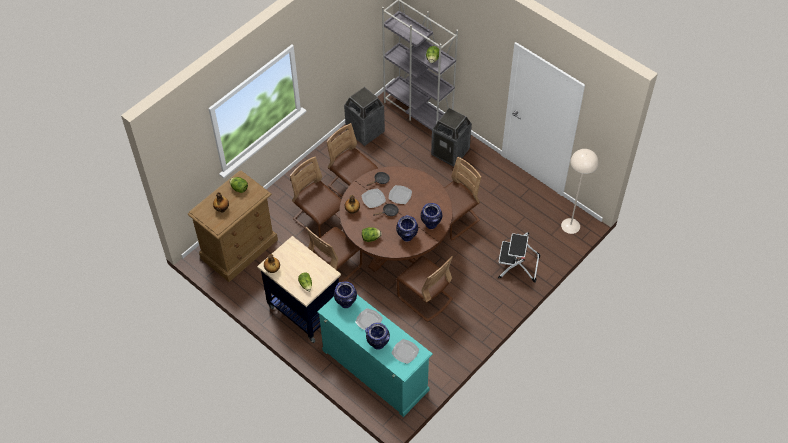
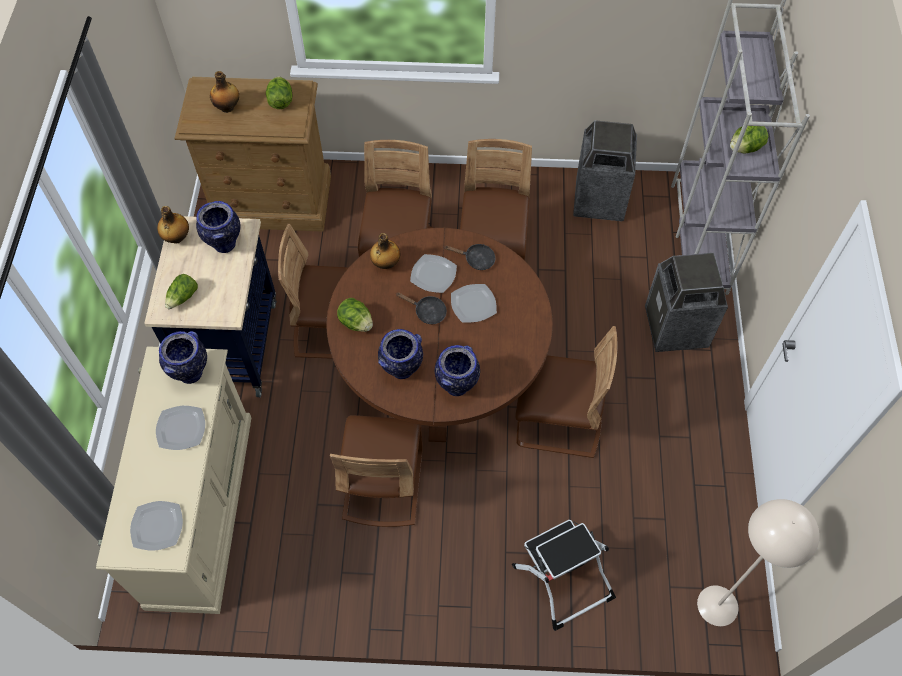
camera: 50 degrees right, 5 degrees up
(375, 370) = (200, 508): turquoise cabinet -> beige cabinet
(378, 344) = (143, 474): vase -> vase (224, 244)

